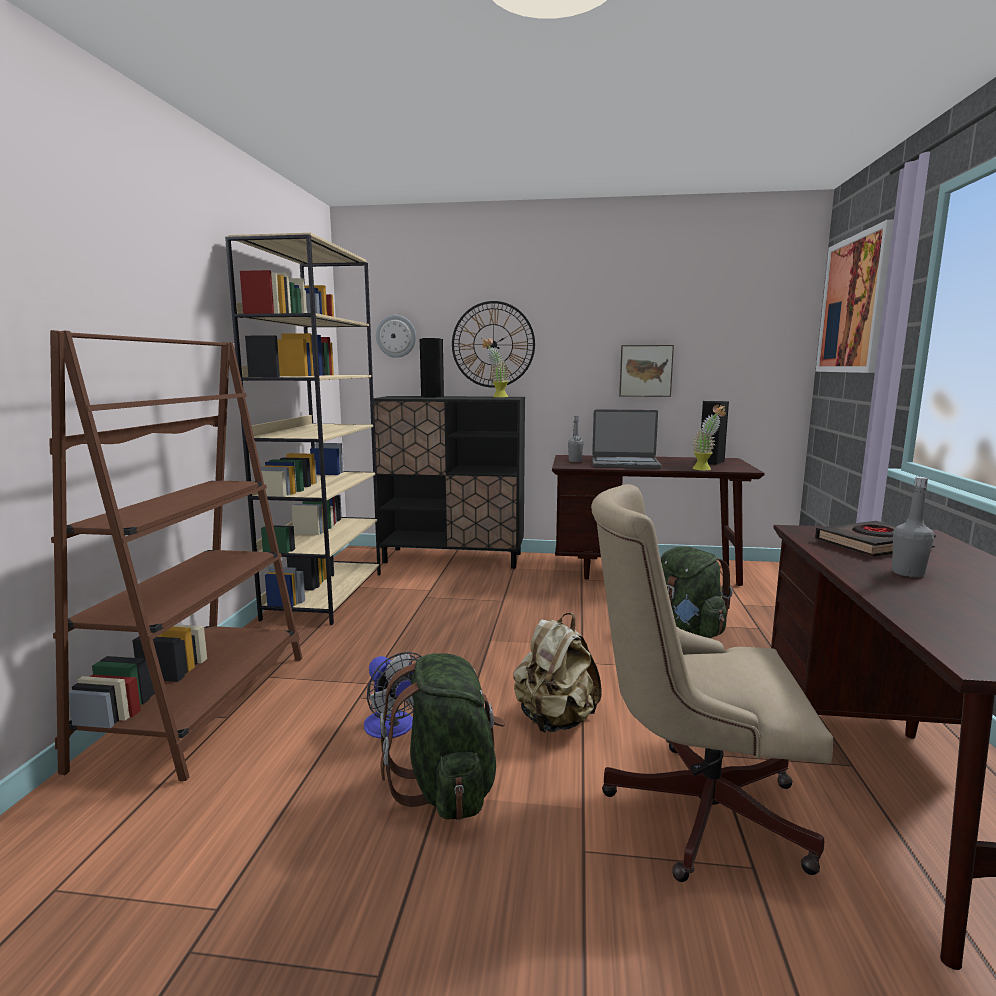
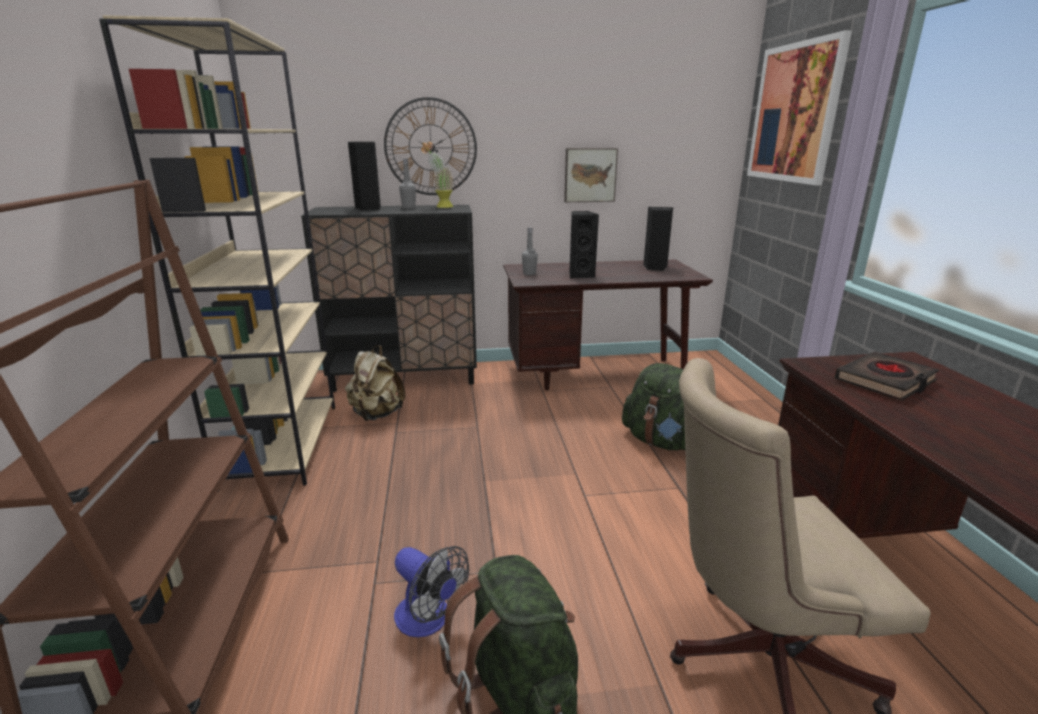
camera: 15 degrees left, 10 degrees up
(396, 336) = (317, 137): wall clock -> none
(555, 721) = (589, 575): beige backpack -> beige backpack (376, 414)
(625, 464) = (580, 275): laptop -> black speaker
(706, 469) = (659, 278): potted plant -> none
(907, 573) = (946, 422): grey bottle -> grey bottle (408, 208)

